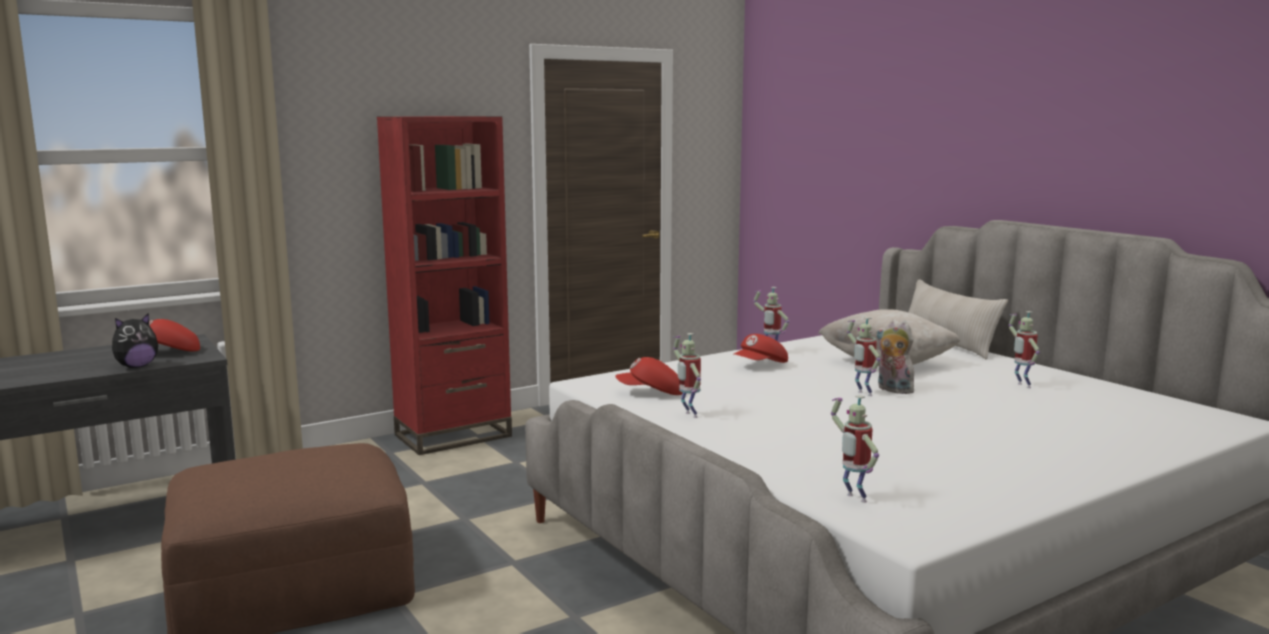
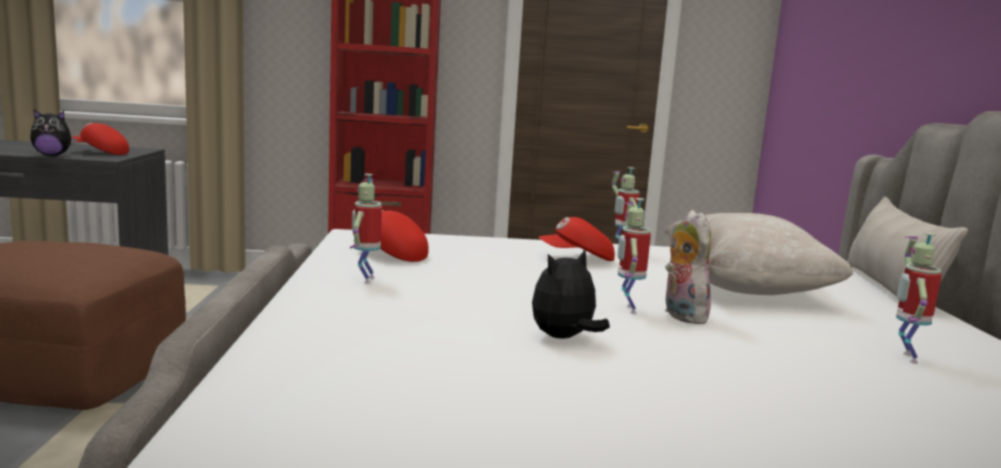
camera: 30 degrees right, 0 degrees up
(853, 498) = (266, 417): toy robot -> none
(874, 420) = (564, 338): none -> plush toy

